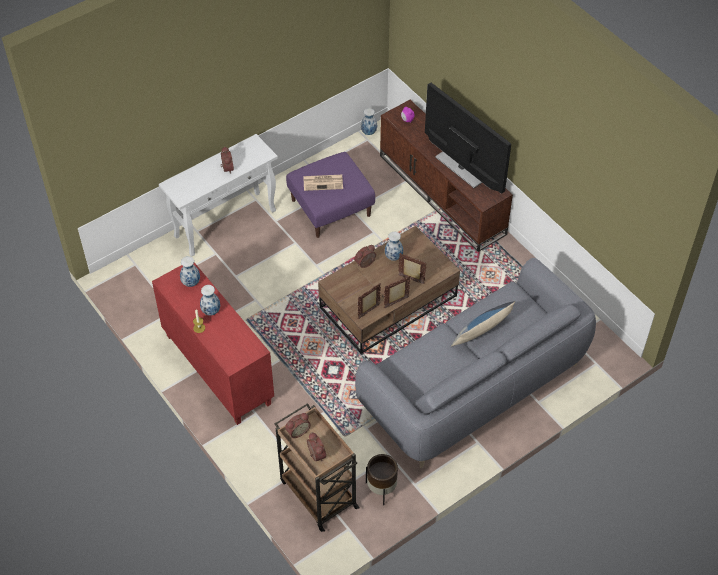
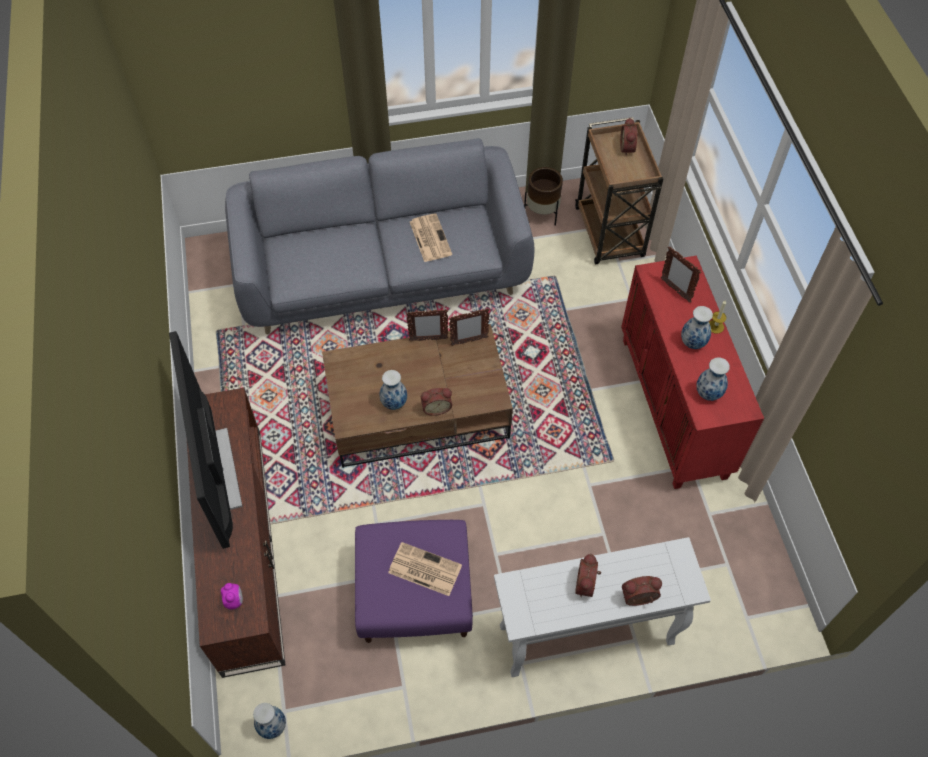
camera: 155 degrees left, 5 degrees up
(297, 431) = (637, 176): alarm clock -> alarm clock (639, 599)
(411, 280) = (391, 362): picture frame -> picture frame (675, 290)
(436, 360) = (429, 237): none -> newspaper
(482, 333) = (357, 248): pillow -> none

